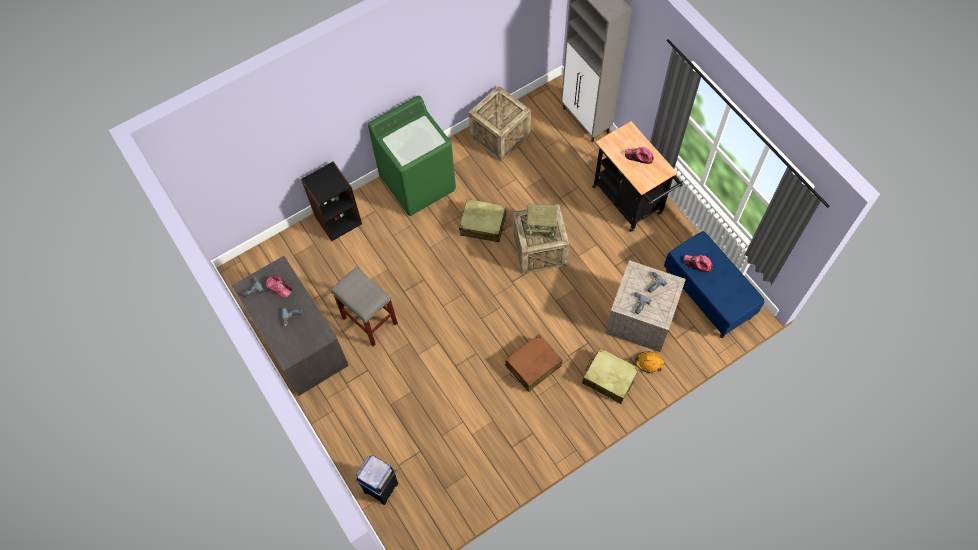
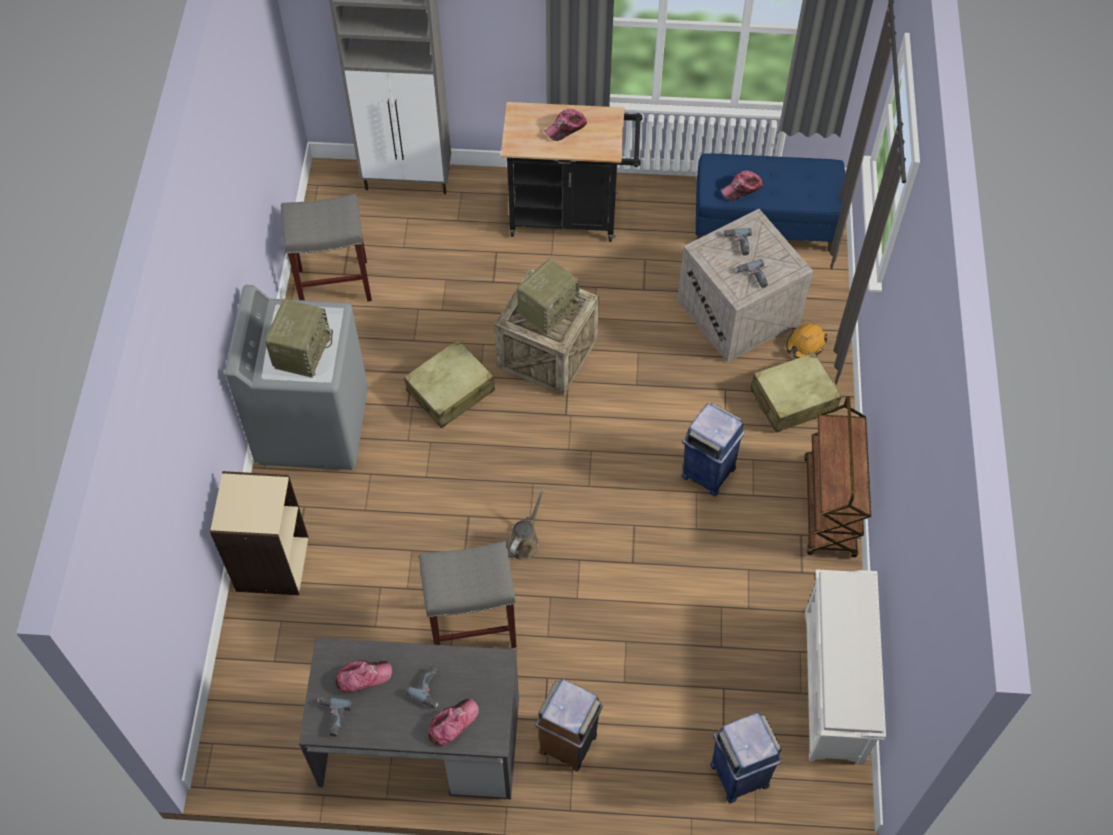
camera: 55 degrees left, 5 degrees down
(282, 338) = (452, 723): none -> cap
(338, 219) = (271, 563): black bookcase -> beige bookcase
(343, 401) = (568, 742): none -> brown trash can
(409, 143) = (302, 351): none -> radio
(418, 183) = (313, 425): green washing machine -> grey washing machine
(429, 312) = (525, 541): none -> brown watering can
(459, 503) = (835, 687): none -> white shoe rack
(500, 136) = (335, 284): crate -> grey stool
(533, 366) = (707, 472): brown suitcase -> blue trash can
(559, 437) = (830, 508): none -> brown cart

